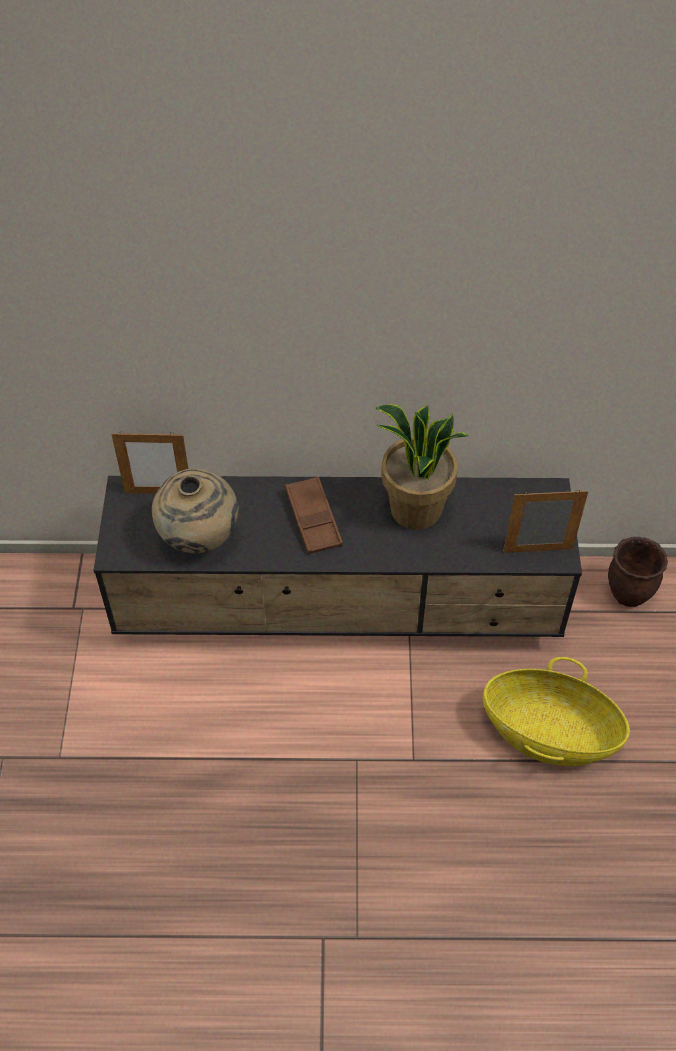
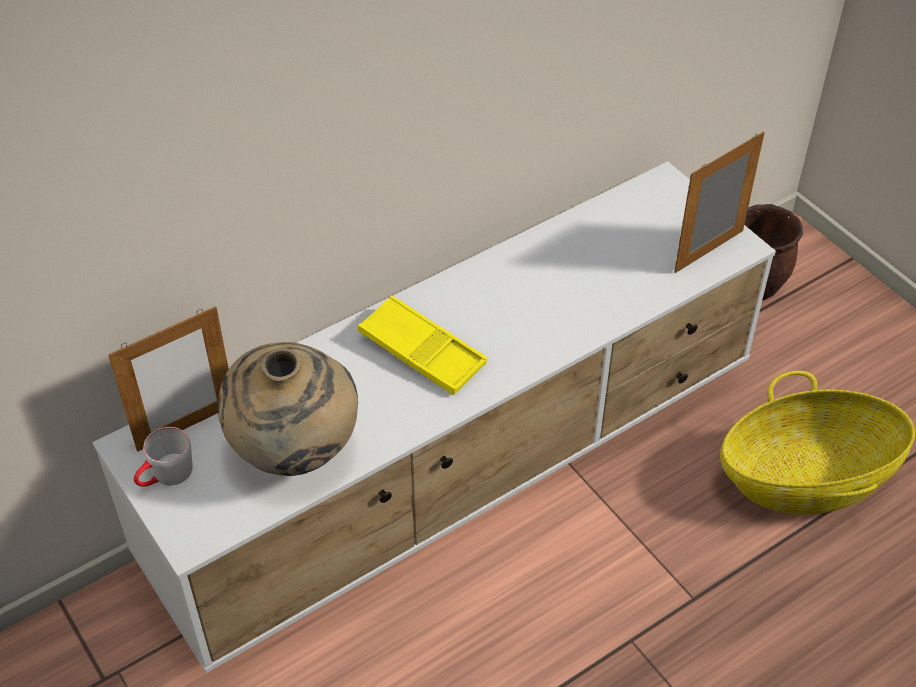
camera: 35 degrees left, 5 degrees down
(127, 514) = (165, 476): none -> grey mug
(313, 519) = (422, 351): brown tray -> yellow tray
(340, 608) = (460, 476): black tv stand -> white tv stand
(415, 510) = (534, 279): potted plant -> none

